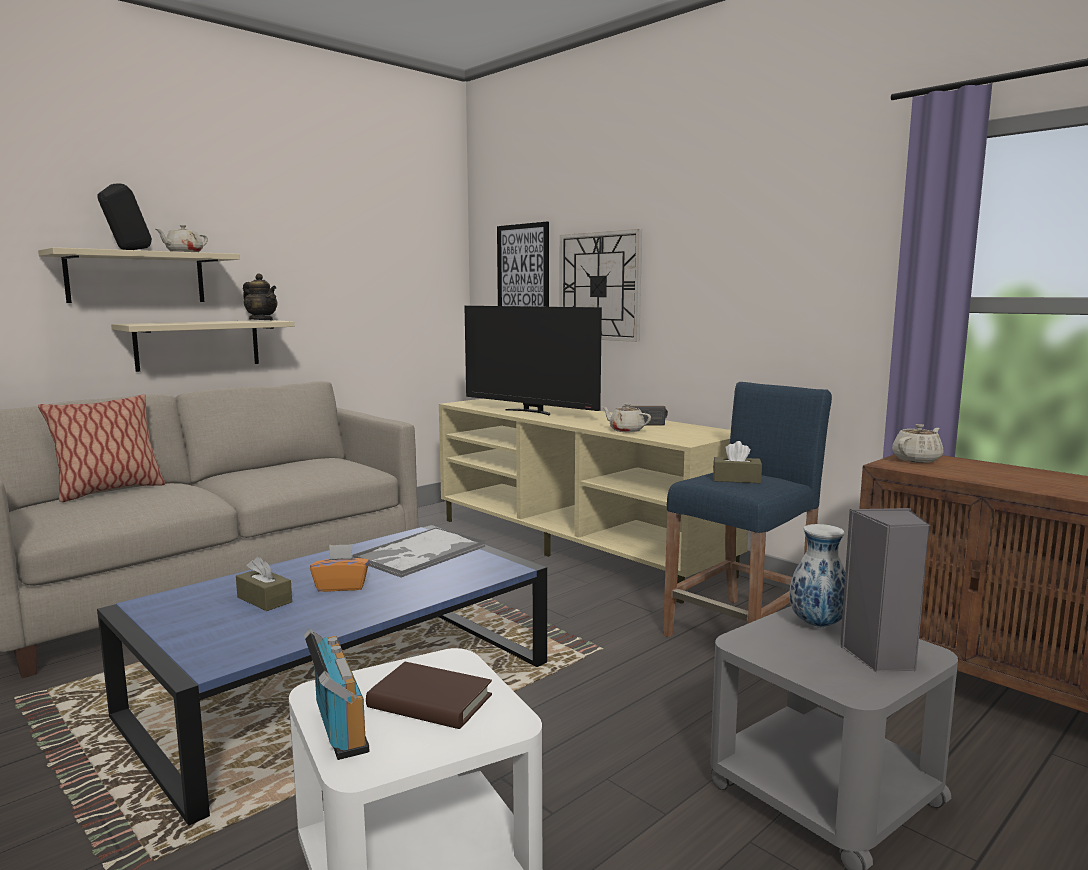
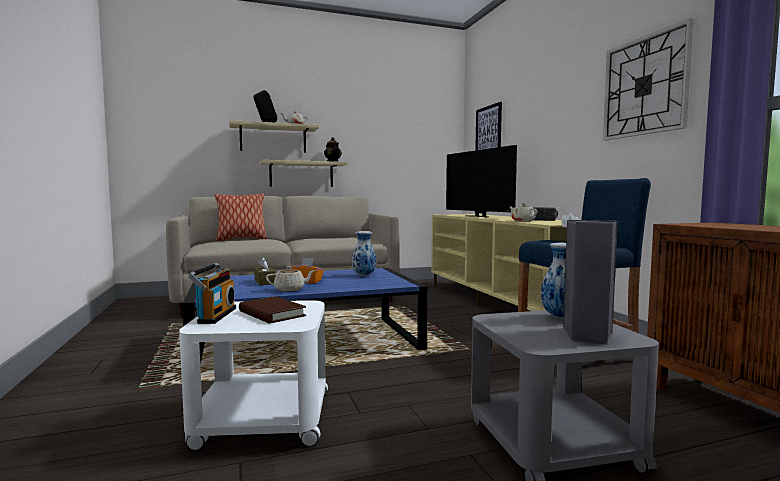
camera: 25 degrees right, 5 degrees down
(419, 554) = (364, 275): tray -> vase
(599, 286) = (526, 137): wall clock -> wall clock (644, 86)
(917, 459) = (710, 223): beige teapot -> beige teapot (290, 289)

